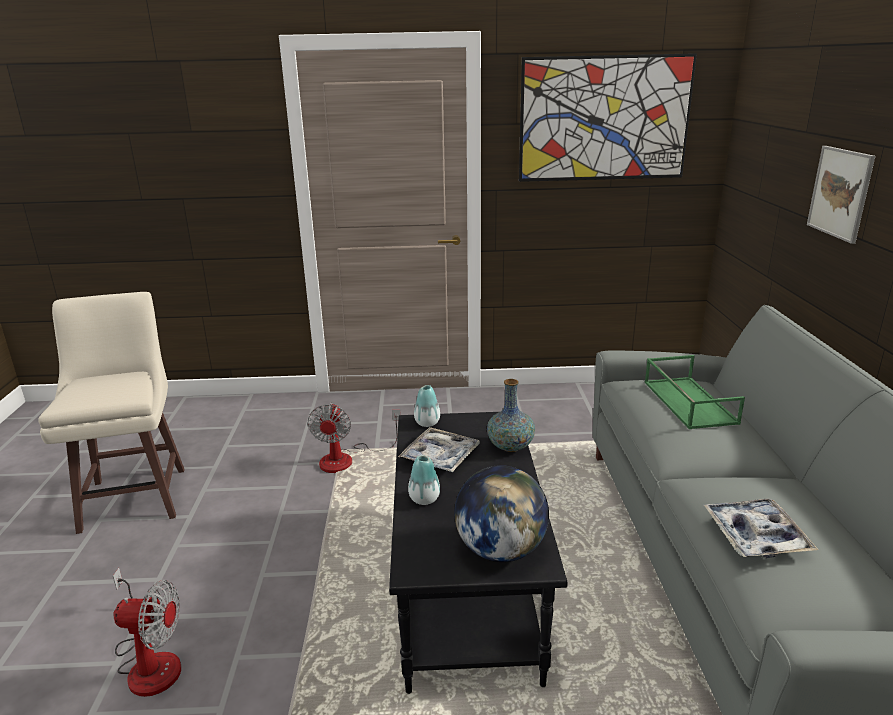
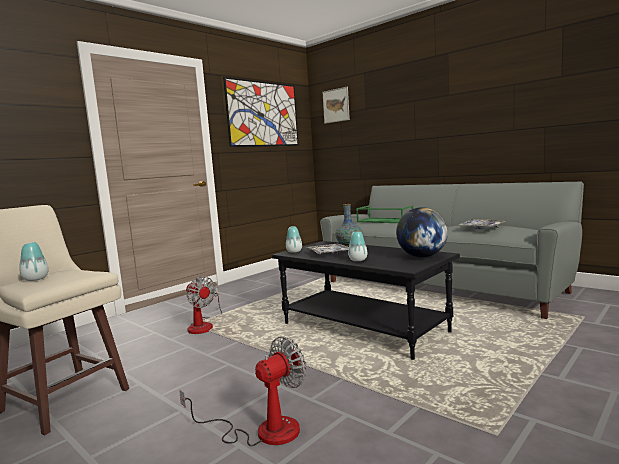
camera: 45 degrees left, 15 degrees down
(92, 385) = (35, 279): none -> vase
(840, 193) = (397, 125): picture -> picture (336, 105)

